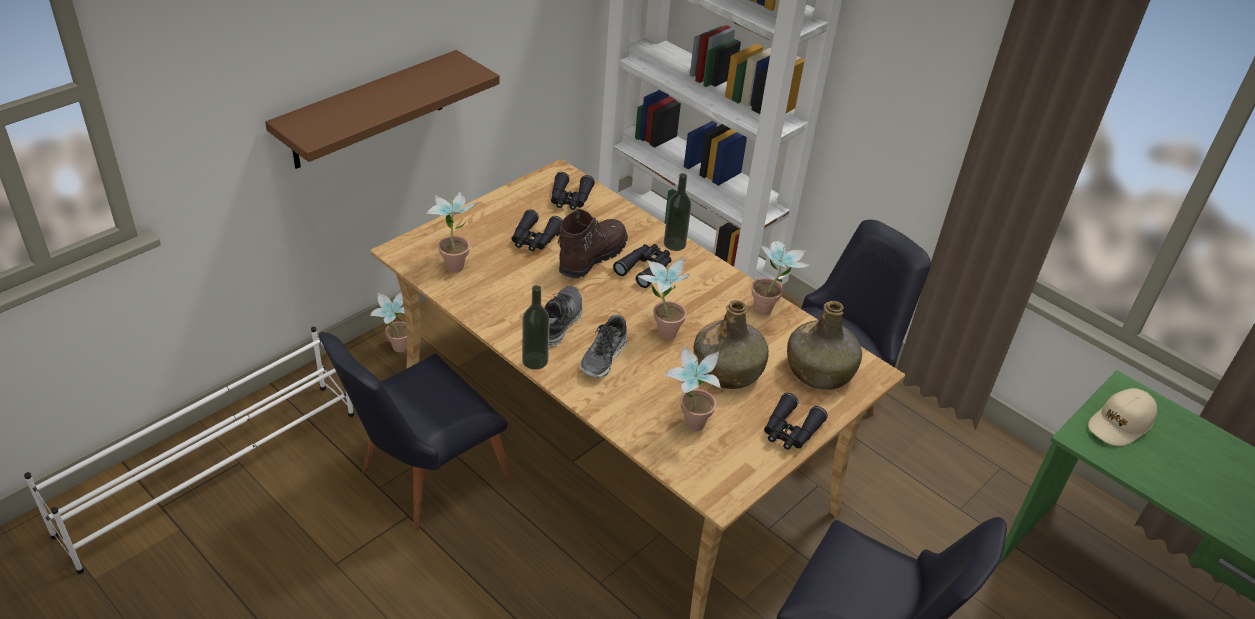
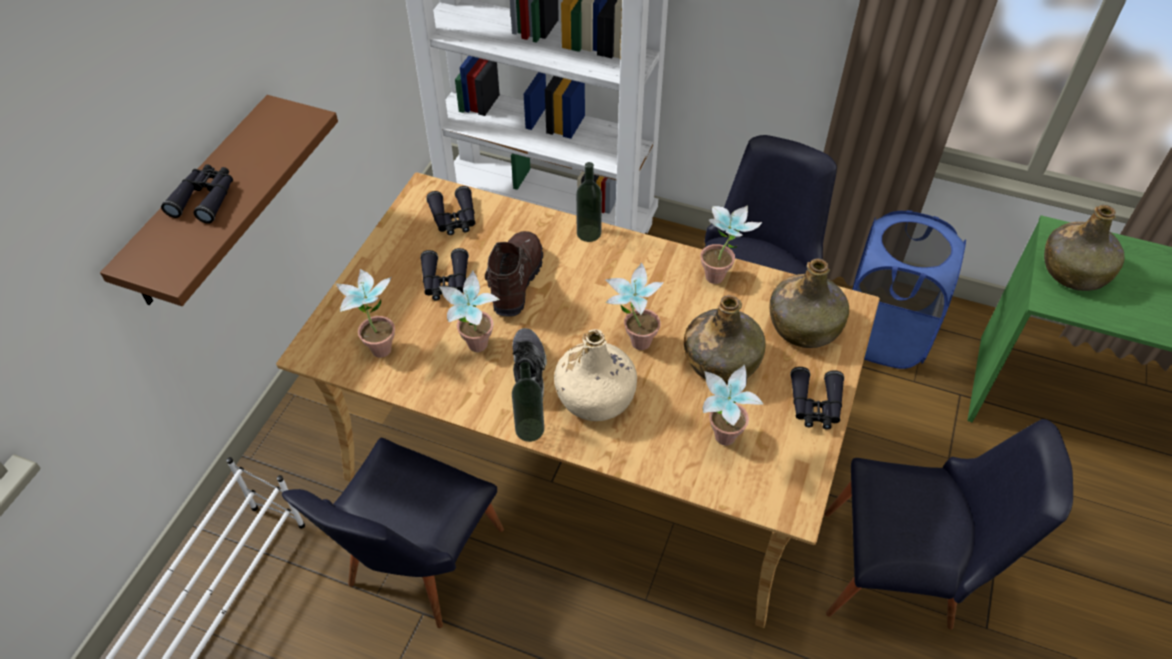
camera: 20 degrees left, 10 degrees up
(395, 350) = (308, 431): potted plant -> potted plant (475, 350)
(604, 357) = (595, 396): shoe -> beige bottle
(645, 269) = (577, 274): black binoculars -> black binoculars (205, 198)
(951, 460) = (883, 335): none -> blue laundry basket
(1120, 424) = (1074, 272): beige cap -> green bottle

